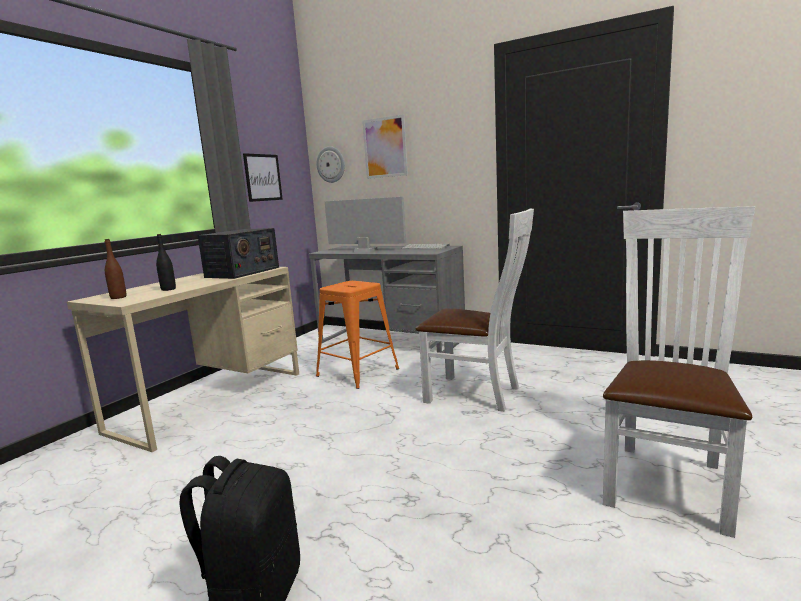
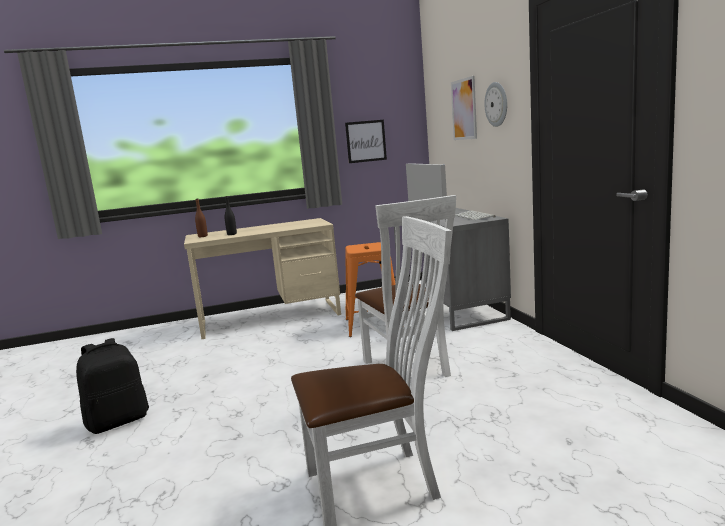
camera: 45 degrees right, 0 degrees up
(242, 272) = (298, 225): radio -> none
(331, 164) = (436, 124): wall clock -> wall clock (497, 104)

